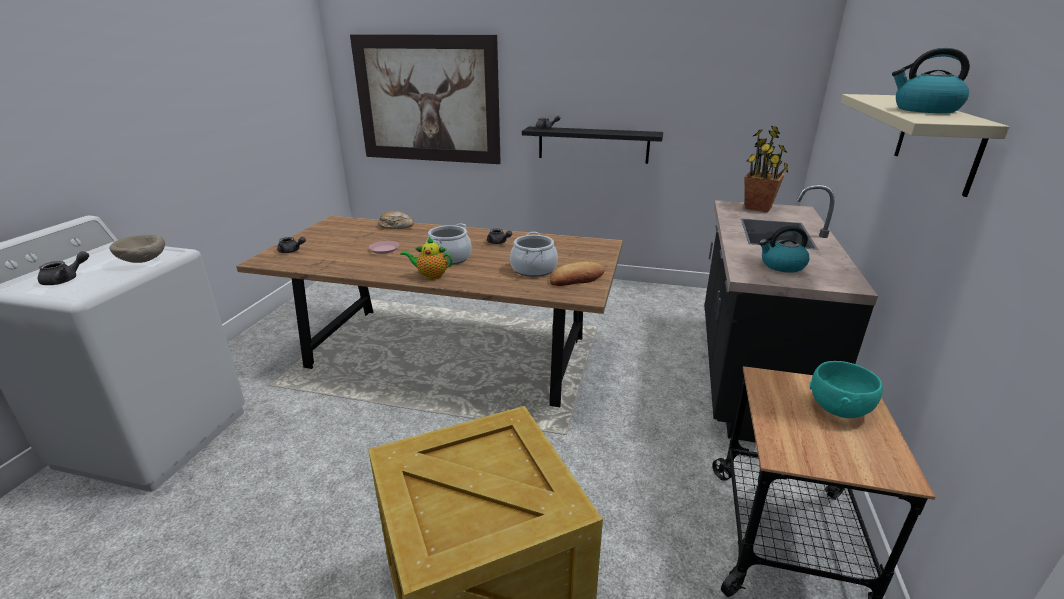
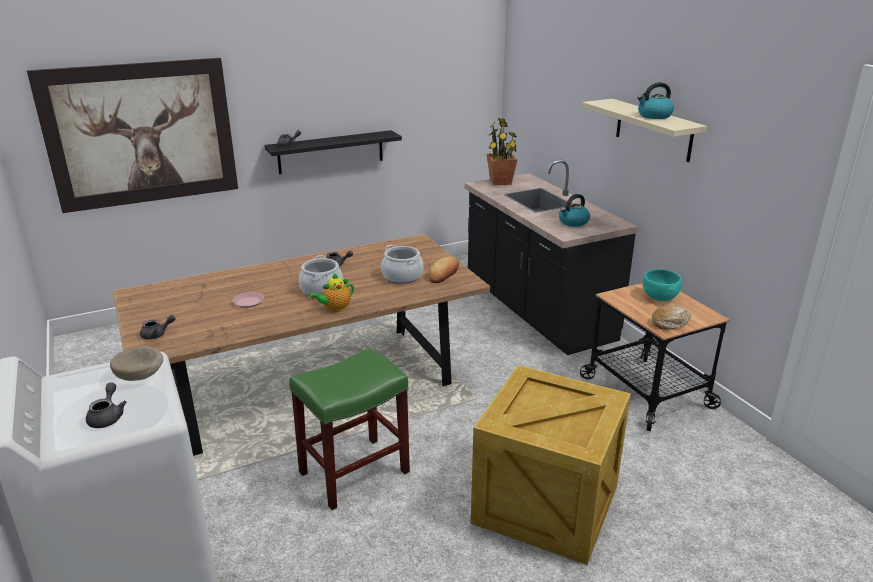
camera: 40 degrees left, 0 degrees up
(373, 445) = (353, 473): none -> green stool
(396, 226) = (213, 279): bread -> bread (670, 323)

